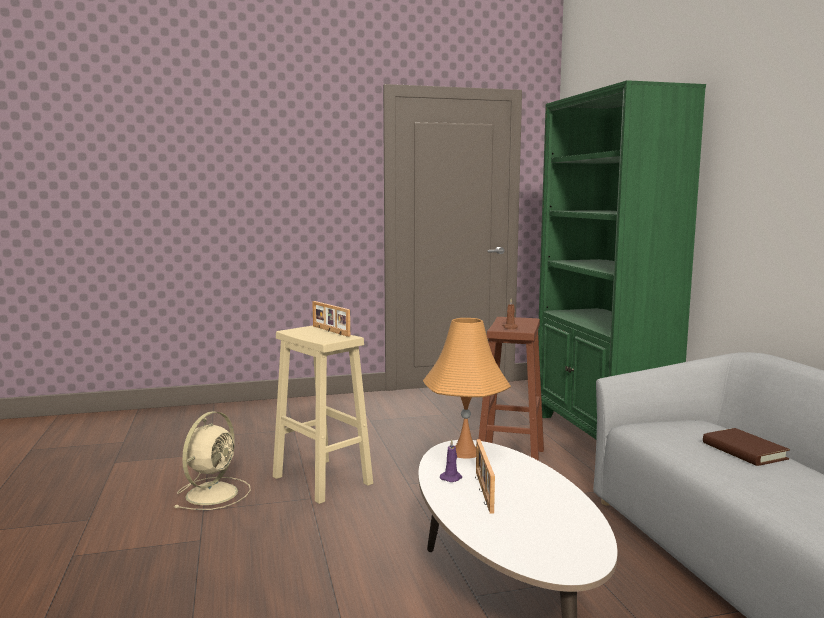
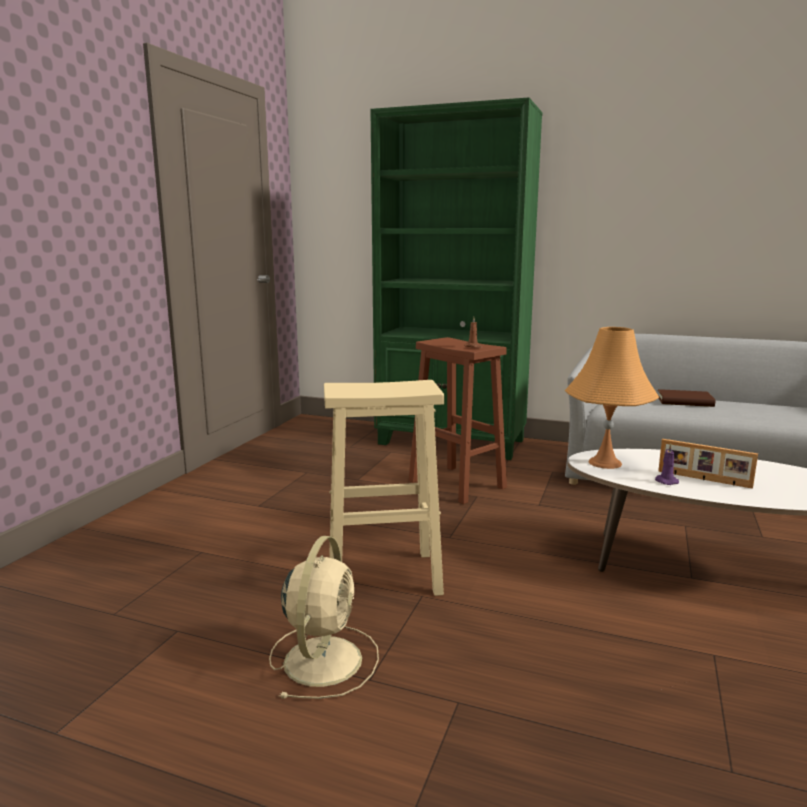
camera: 55 degrees left, 5 degrees up
(213, 493) = (324, 658): beige fan -> beige fan turned 45 degrees clockwise
(330, 331) = (376, 382): picture frame -> none

